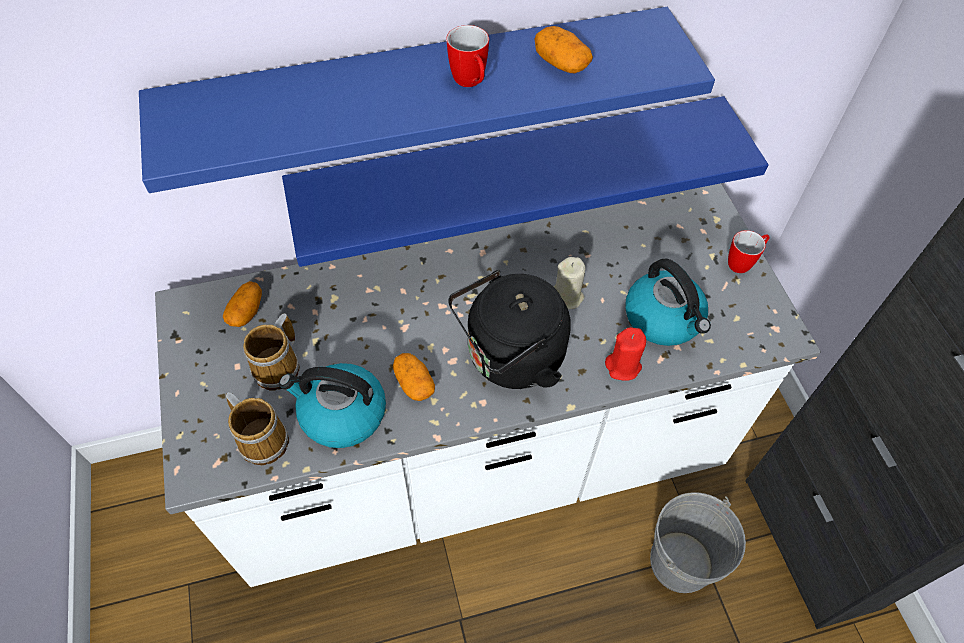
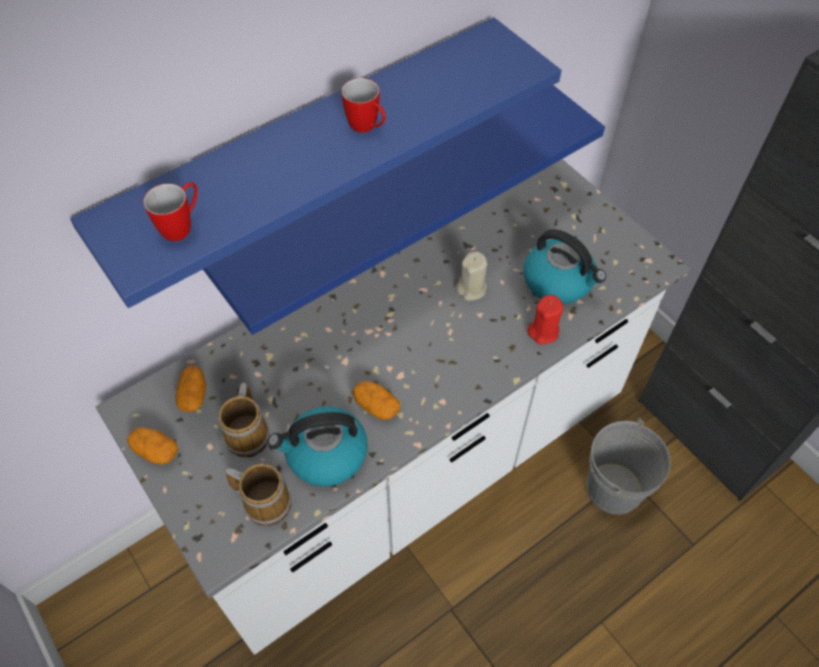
camera: 20 degrees left, 0 degrees up
(510, 358) = (448, 357): black kettle -> none
(560, 64) = (433, 90): potato -> potato (156, 451)
(743, 263) = (601, 214): mug -> mug (182, 226)

